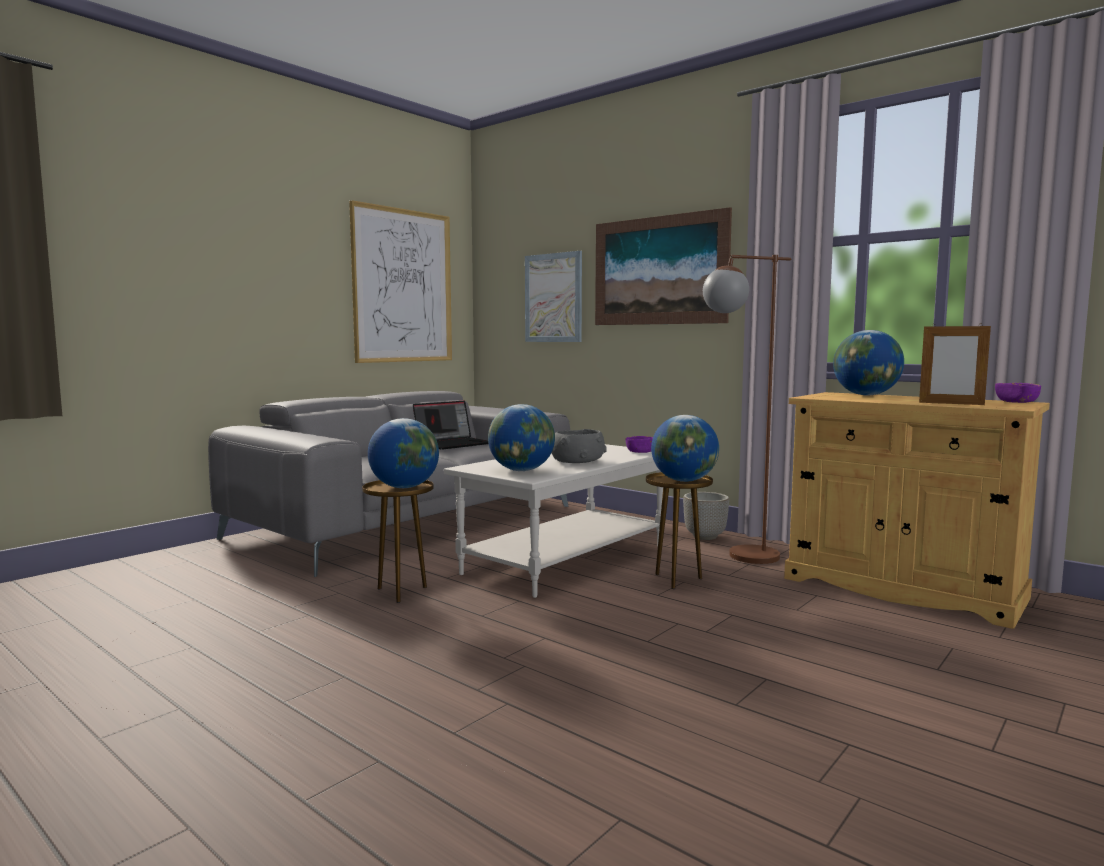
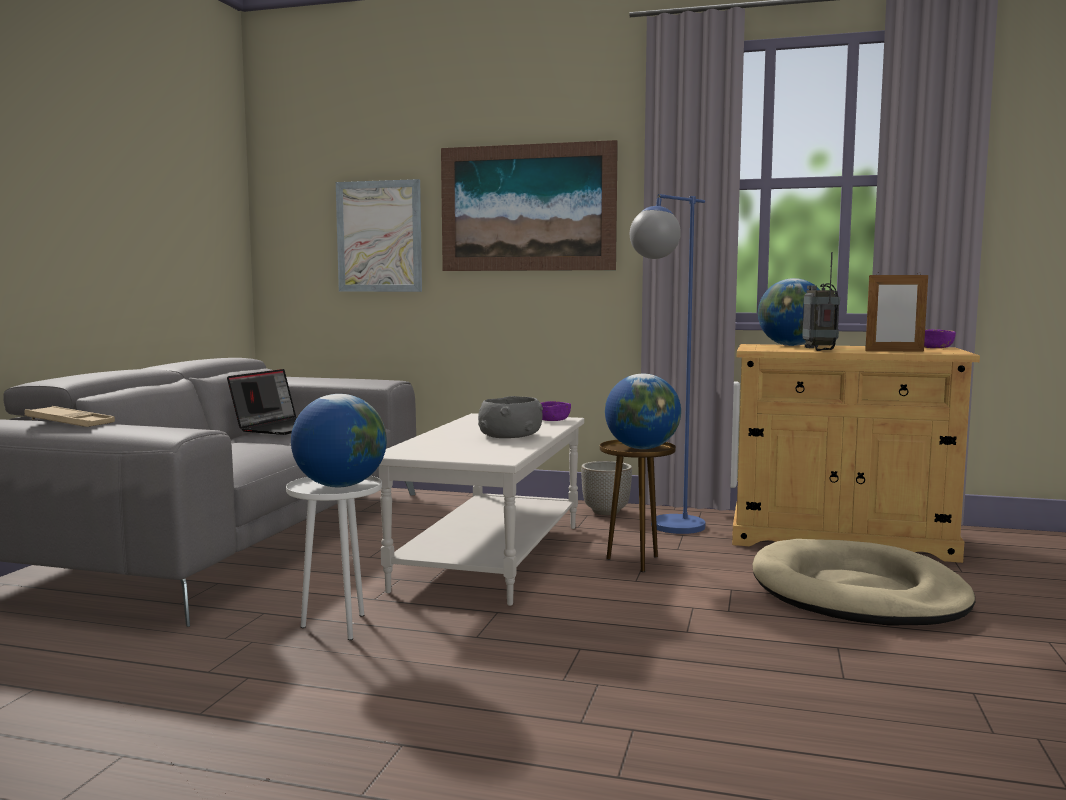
camera: 25 degrees left, 0 degrees up
(274, 430) = (70, 423): none -> beige tray
(401, 592) = (338, 627): brown side table -> white side table
(403, 286) = (174, 215): picture -> none
(521, 470) = (470, 451): globe -> none
(739, 558) = (666, 530): brown floor lamp -> blue floor lamp
(852, 637) = (857, 593): none -> beige dog bed
(872, 400) = (819, 350): none -> radio

